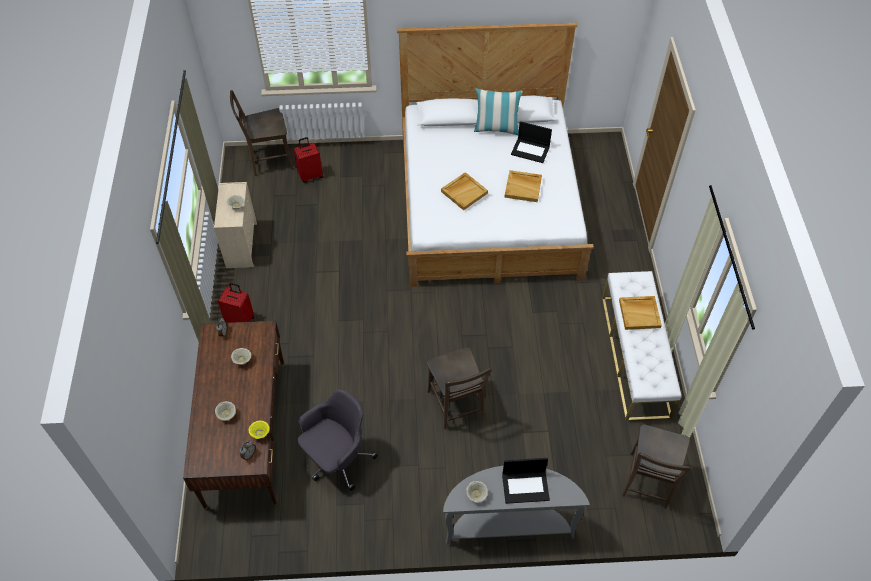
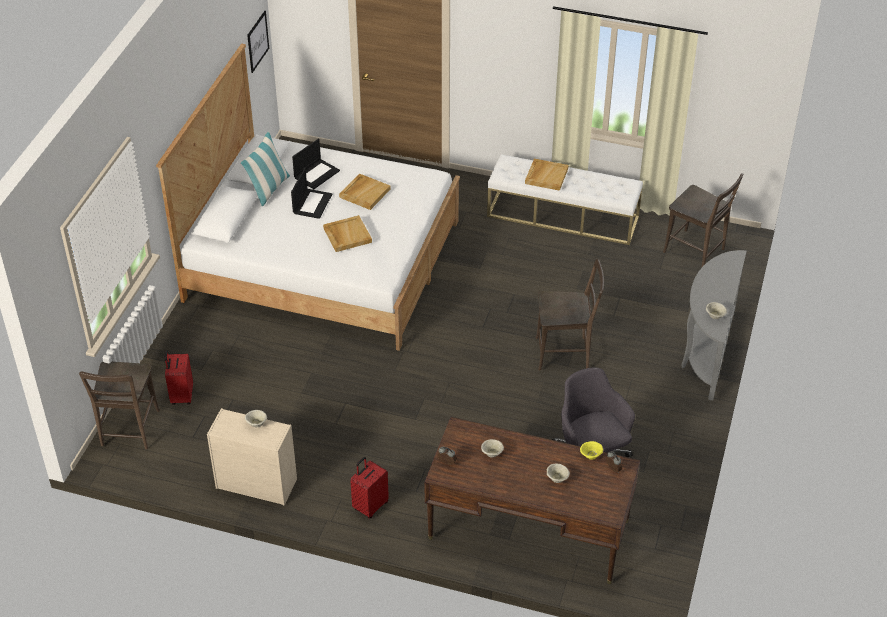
camera: 70 degrees left, 10 degrees down
(526, 486) = (716, 283): laptop -> laptop (312, 203)
(611, 39) = (257, 41): none -> picture

